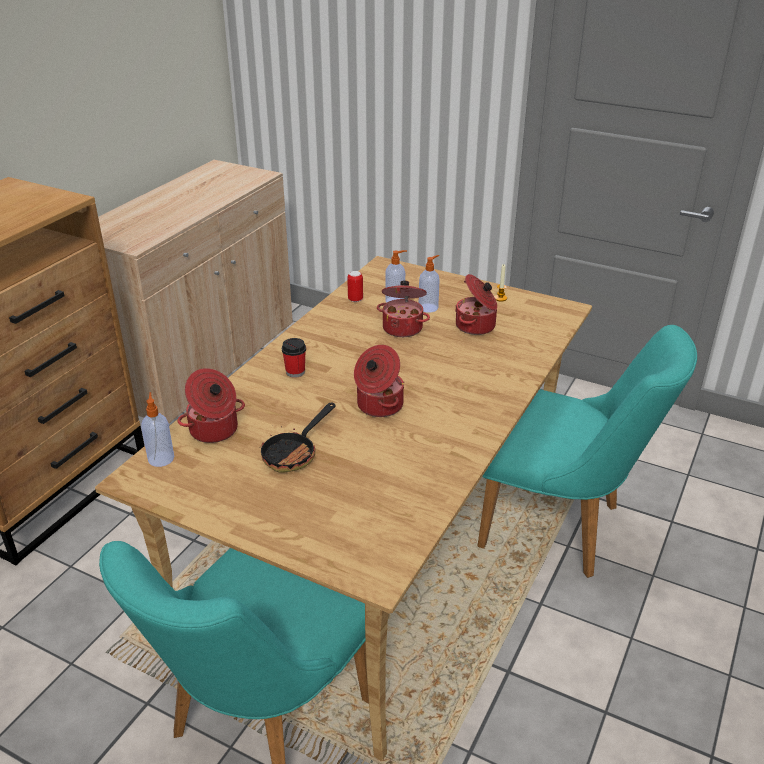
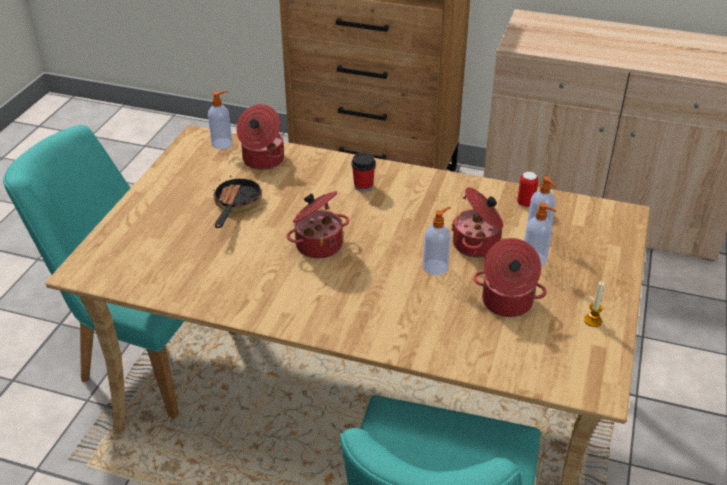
camera: 80 degrees right, 5 degrees up
(294, 453) = (235, 206): frying pan -> frying pan turned 75 degrees clockwise
(427, 350) = (436, 267): none -> soap dispenser

